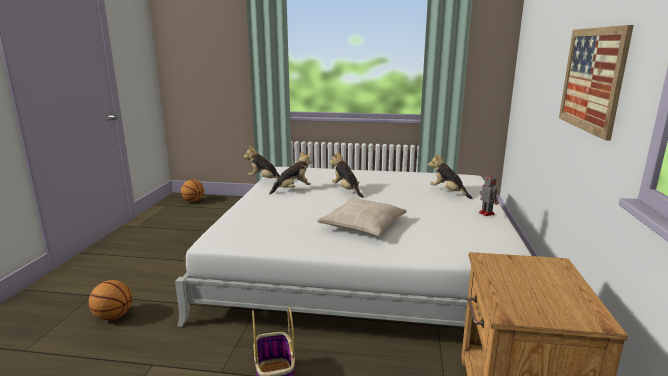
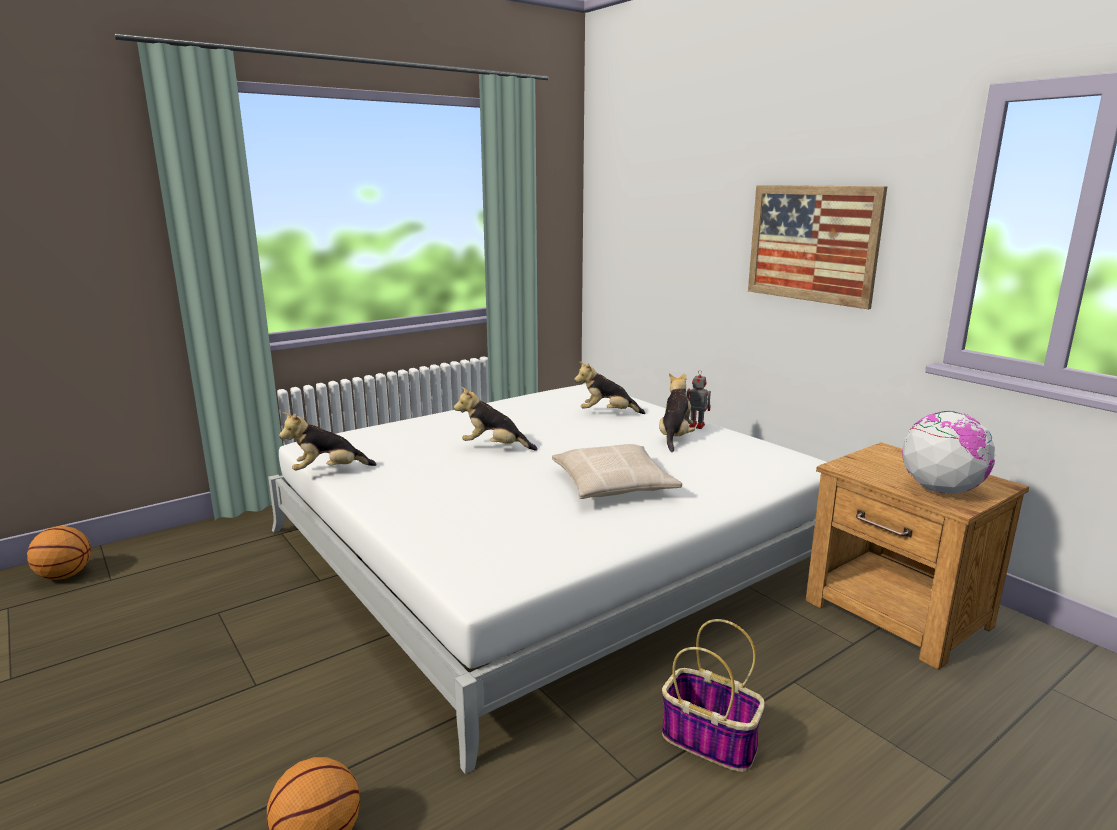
camera: 45 degrees left, 0 degrees up
(293, 190) = (411, 471): plush toy -> plush toy (675, 437)
(524, 300) = (940, 490): none -> globe

